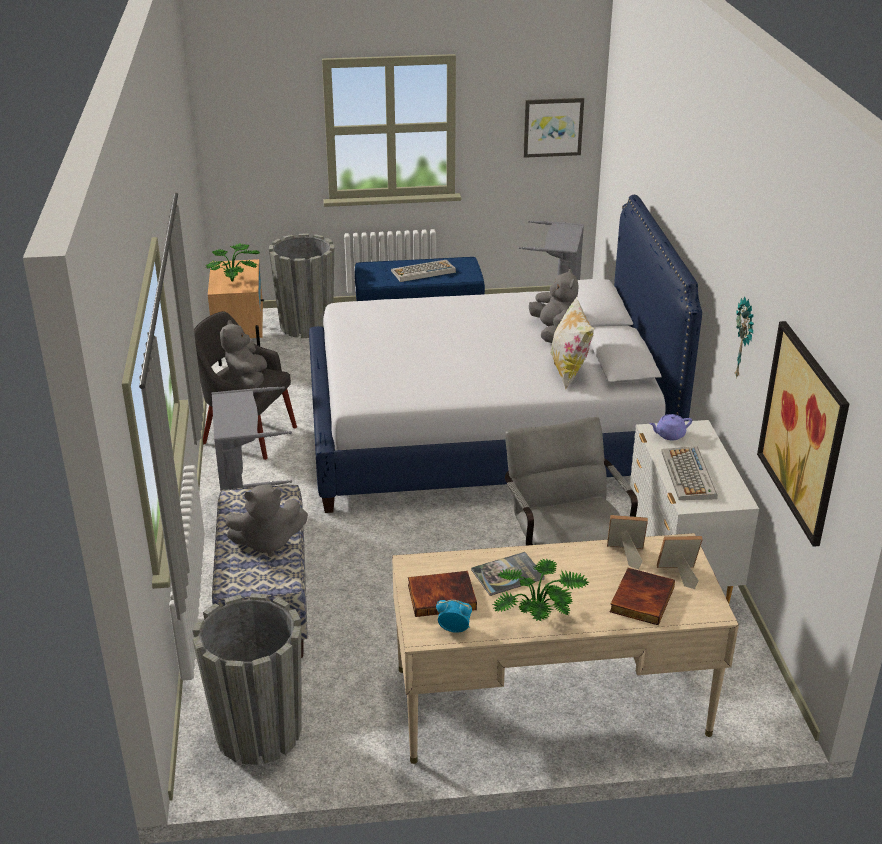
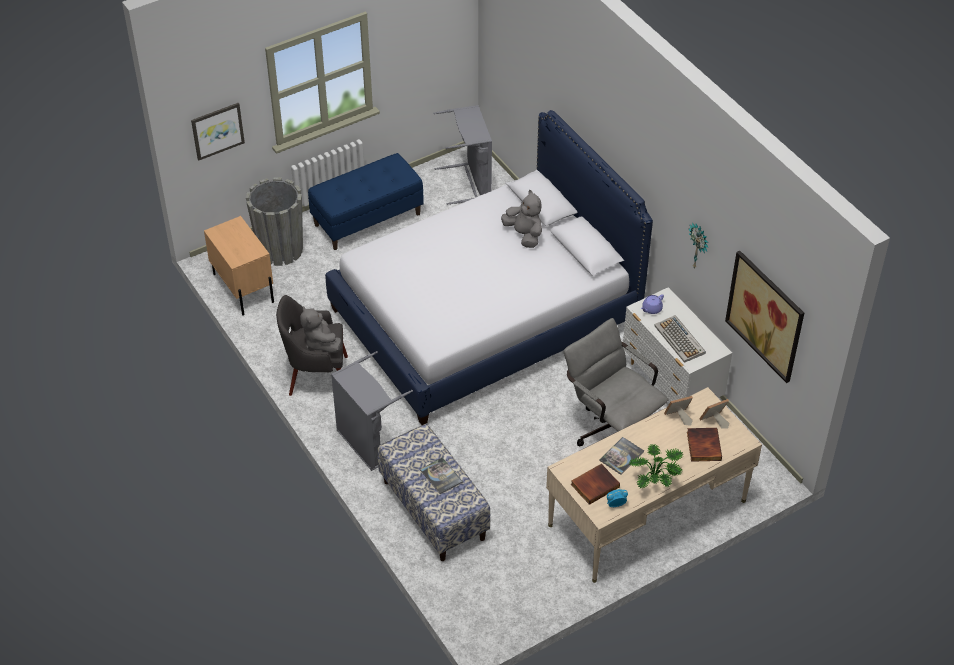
camera: 25 degrees left, 15 degrees up
(235, 281) = (242, 247): potted plant -> none
(258, 732) = (494, 598): grey planter -> none
(267, 542) = (441, 476): grey plush toy -> book
(423, 272) = (369, 183): keyboard -> none
(553, 127) = (442, 38): picture -> picture (217, 130)
(569, 371) = (557, 270): pillow -> none

